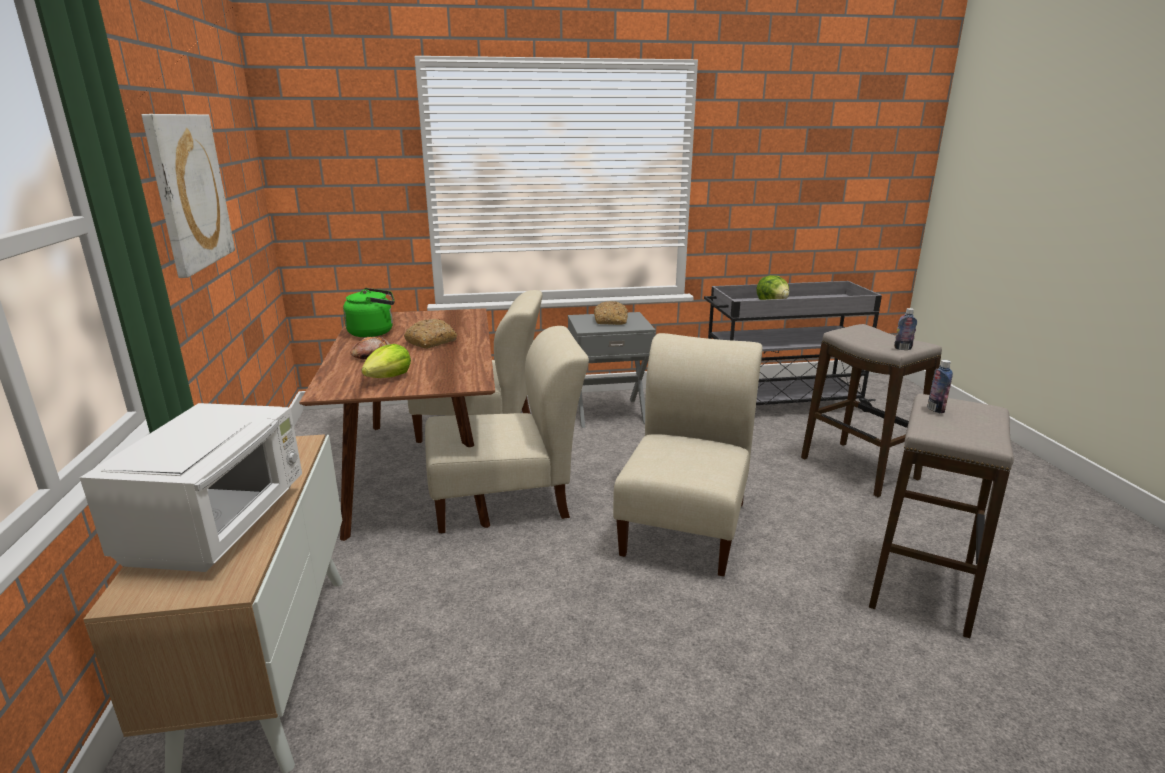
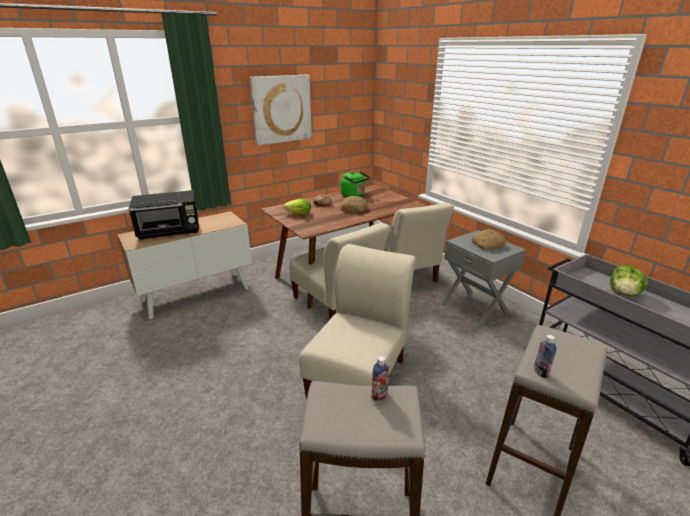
camera: 65 degrees right, 5 degrees up
(220, 524) = (170, 231): white microwave -> black microwave
(685, 524) = (359, 375): beige chair -> beige chair turned 60 degrees counterclockwise

